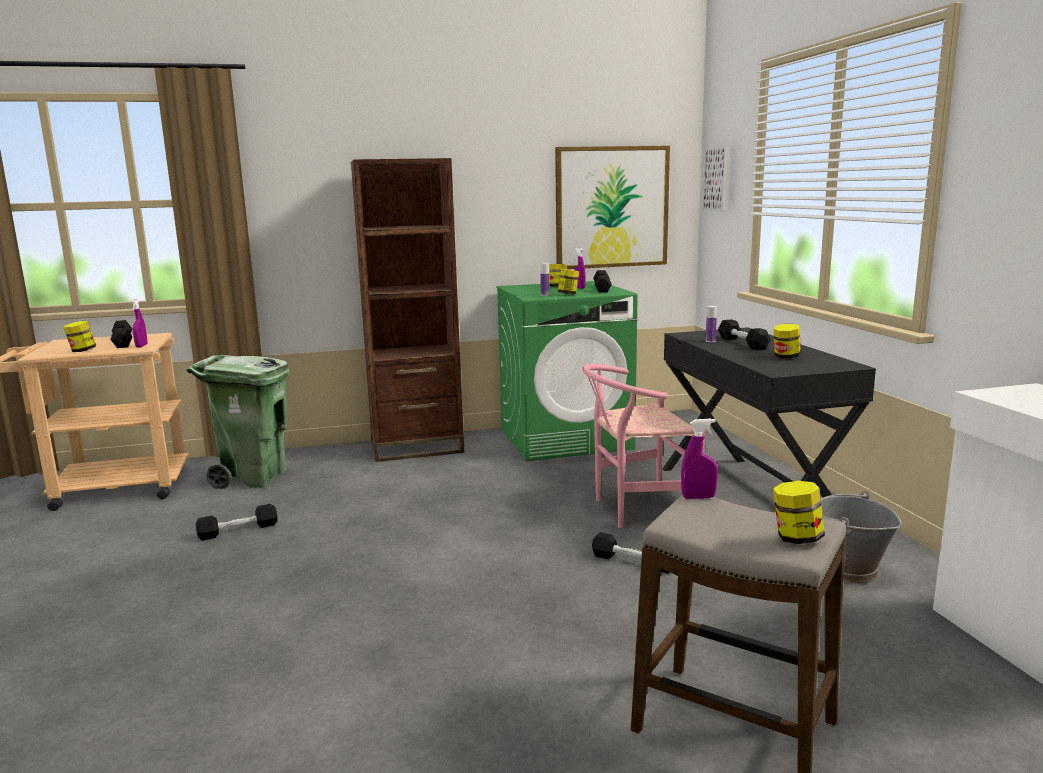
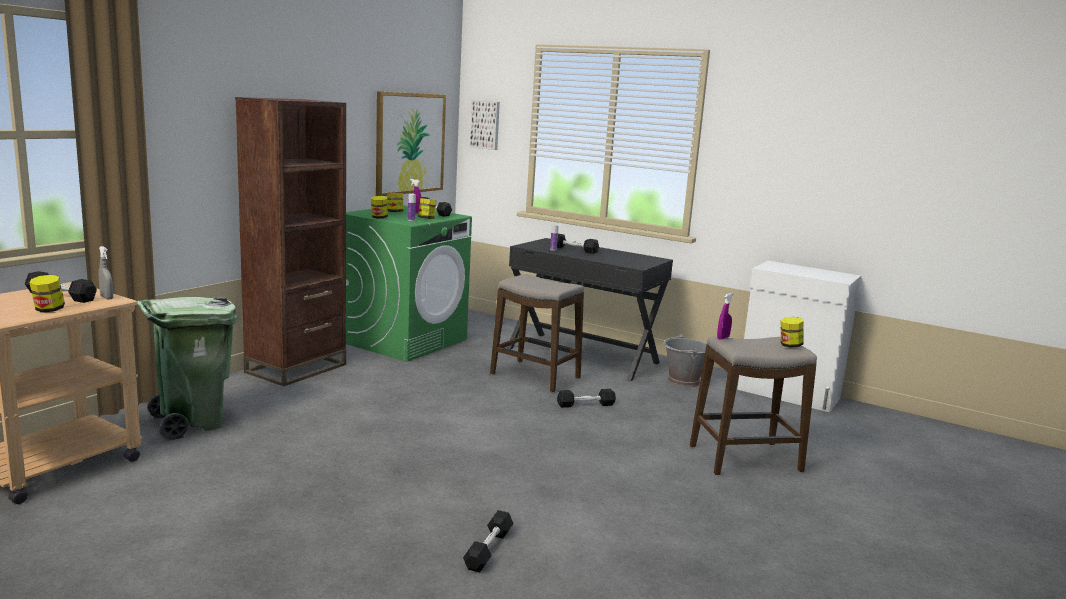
camera: 45 degrees left, 0 degrees up
(141, 346) = (106, 298): purple spray bottle -> grey spray bottle
(238, 530) = (279, 461): black dumbbell -> black dumbbell (488, 549)
(636, 509) = (535, 376): pink chair -> stool
(786, 356) = (618, 256): jar -> jar (379, 217)

